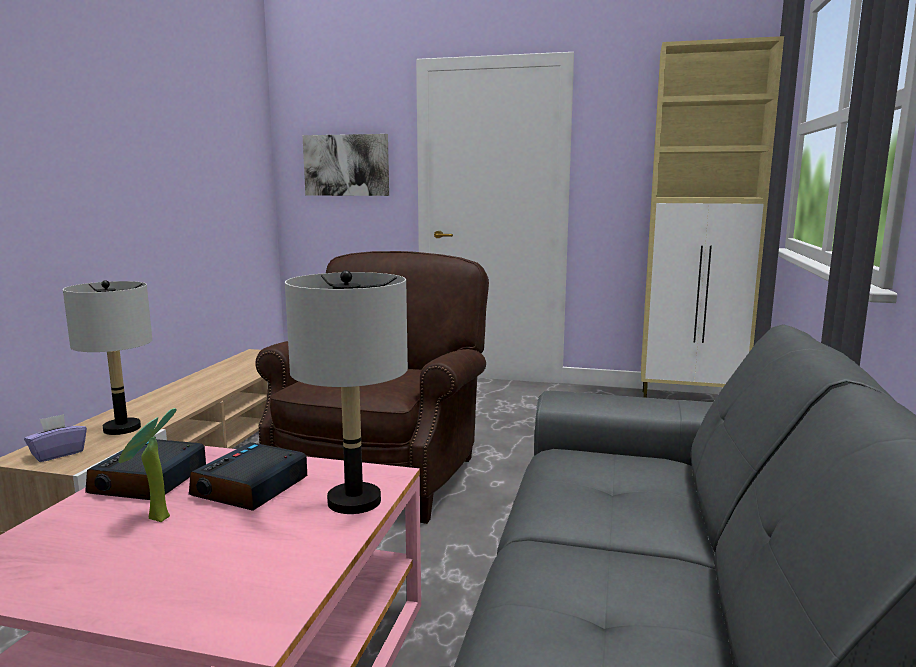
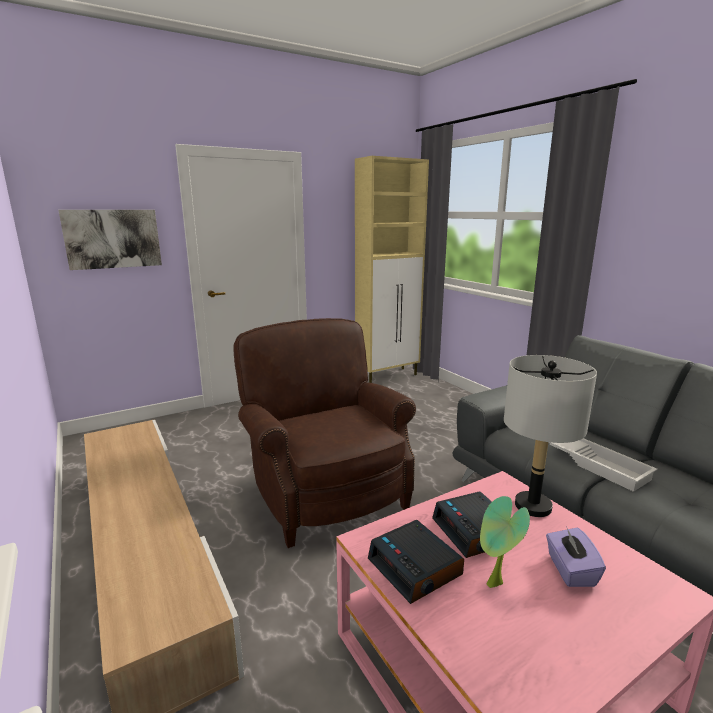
camera: 45 degrees left, 5 degrees up
(58, 454) = (162, 612): purple tissue box -> purple tissue box (570, 570)
(121, 429) = (162, 557): grey table lamp -> none
(573, 523) = (599, 465): none -> white tray

